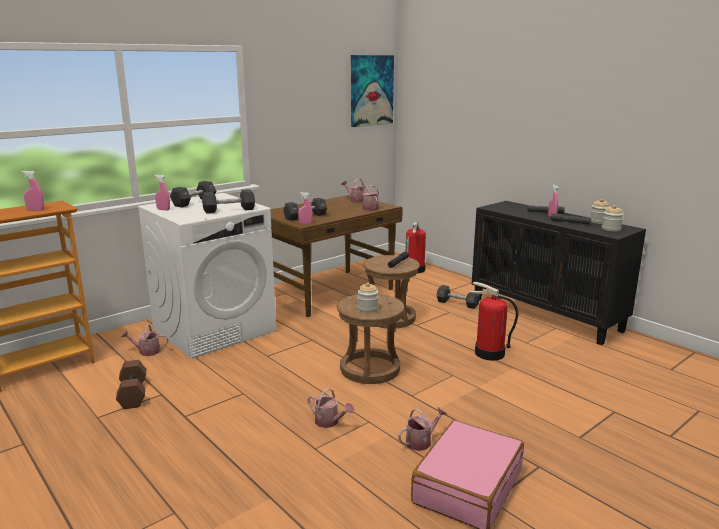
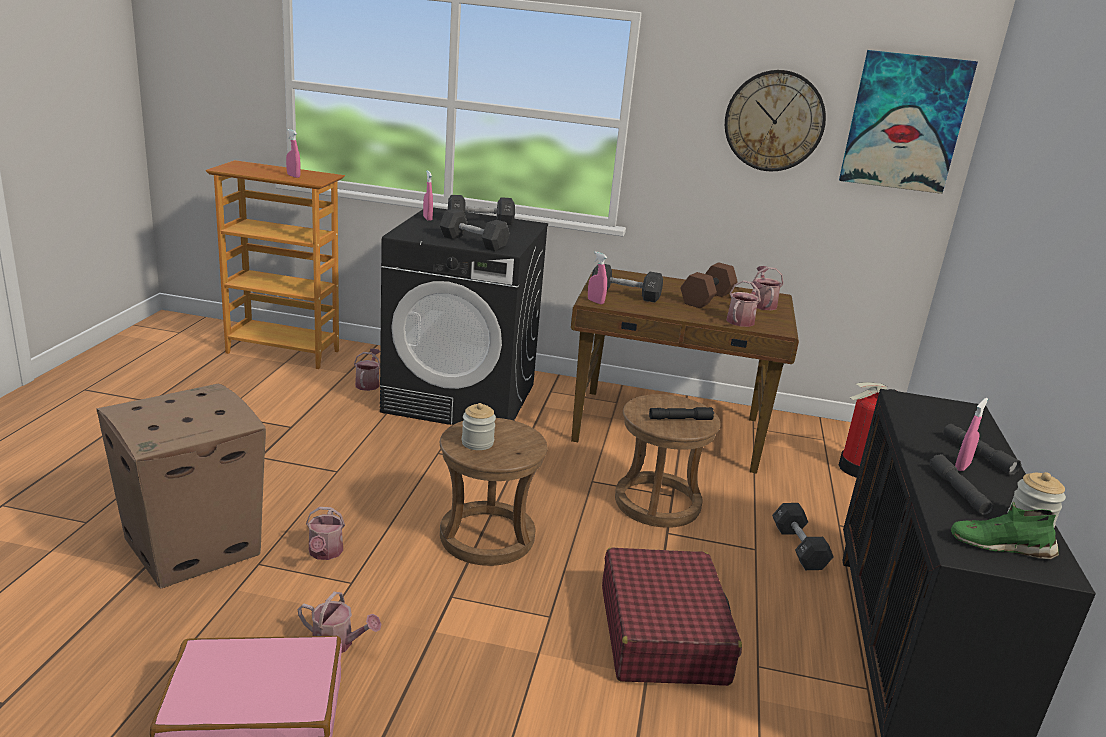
camera: 50 degrees right, 5 degrees up
(134, 394) = (277, 413): brown dumbbell -> brown dumbbell (707, 299)
(146, 351) = (368, 383): watering can -> watering can turned 45 degrees clockwise
(215, 329) = (461, 398): white washing machine -> black washing machine
(266, 469) = (194, 546): none -> cardboard box
(318, 100) = (774, 121): none -> wall clock
(489, 353) = (663, 633): fire extinguisher -> red suitcase
(611, 229) = (1000, 546): jar -> green shoe

